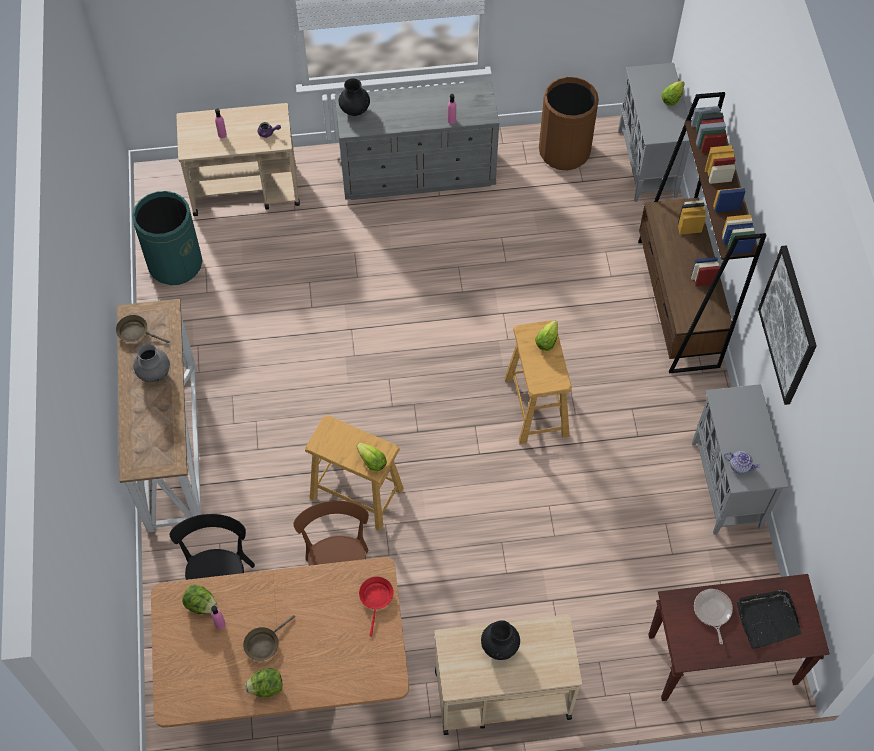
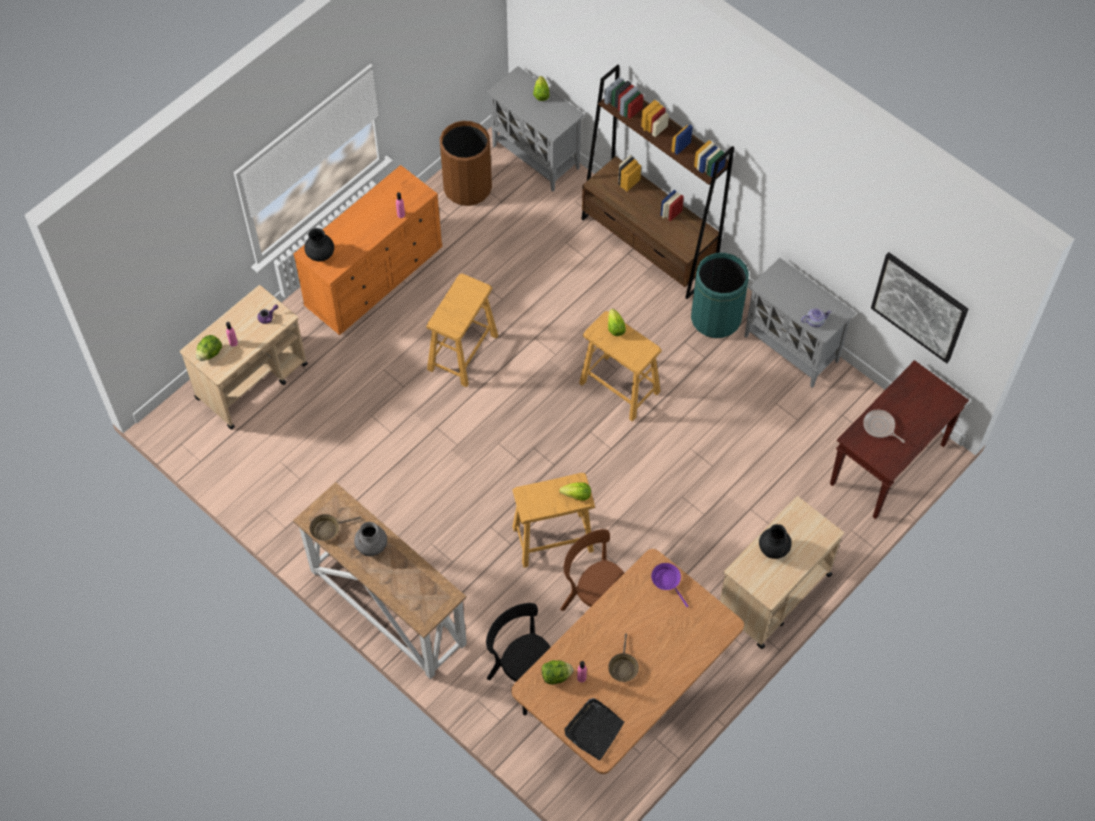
camera: 40 degrees left, 0 degrees up
(175, 263) = (253, 475): green trash can -> green trash can (715, 318)
(266, 687) = (652, 692): lettuce -> lettuce (210, 353)
(376, 598) = (667, 581): red frying pan -> purple frying pan
(419, 173) = (375, 277): grey dresser -> orange dresser
(432, 283) = (463, 352): none -> beige stool
(767, 619) = (916, 406): black tray -> black tray (594, 729)
(788, 326) = (792, 200): picture -> picture (919, 307)

